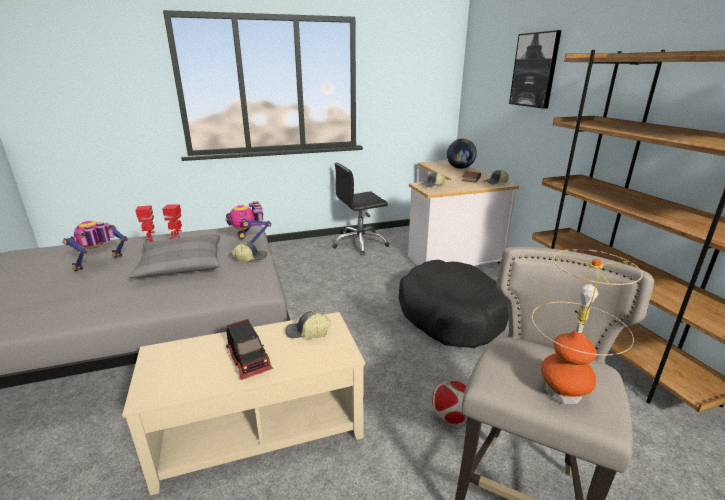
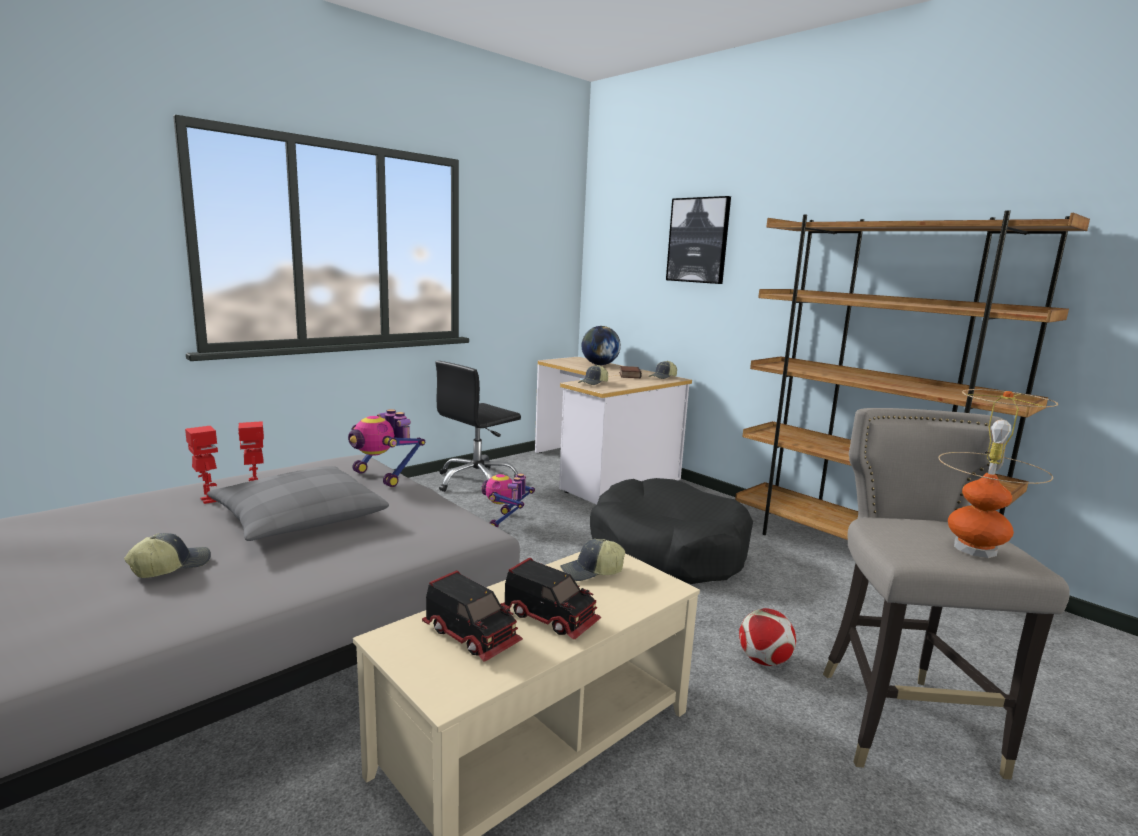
camera: 25 degrees left, 10 degrees down
(101, 265) = (138, 536): toy robot -> toy robot (506, 522)
(195, 361) = (472, 635): none -> toy truck
(250, 258) = (408, 495): cap -> cap (170, 566)

